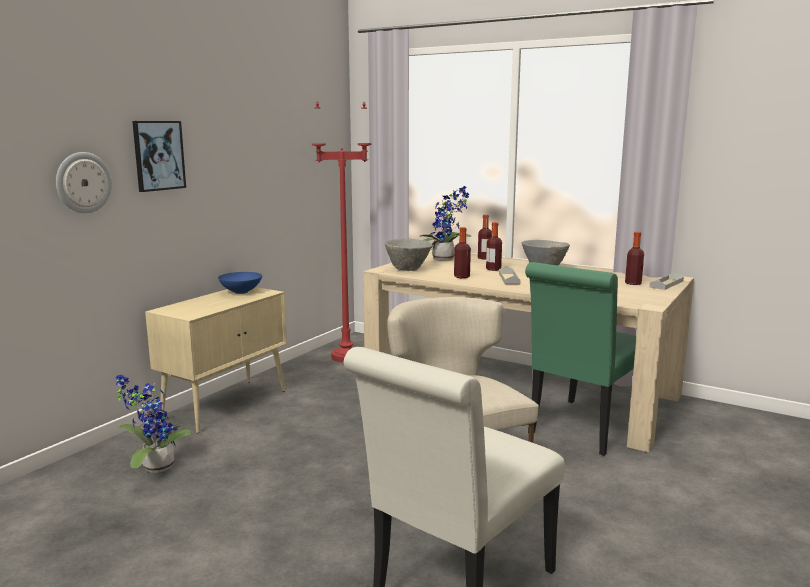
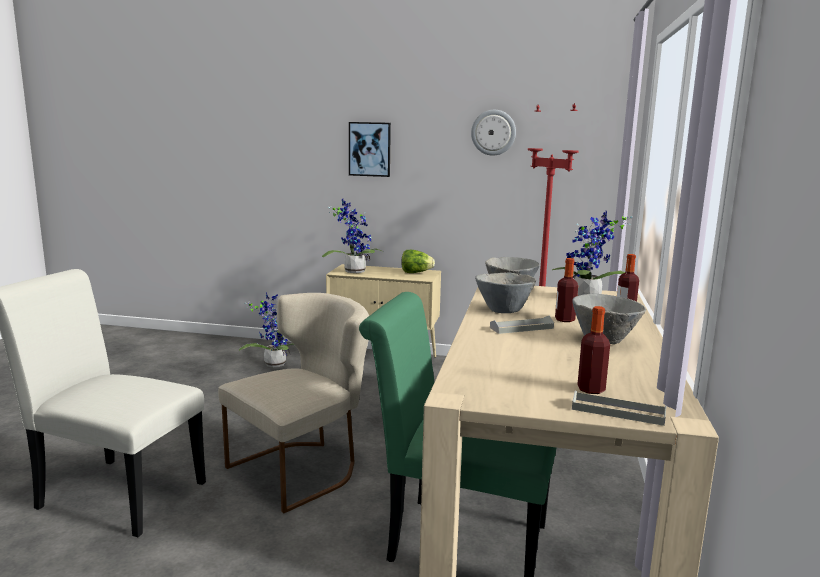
camera: 70 degrees right, 0 degrees up
(83, 182) = (308, 163): wall clock -> wall clock (493, 132)
(193, 310) = (353, 271): none -> potted plant
(240, 292) = (416, 273): blue bowl -> lettuce
(461, 277) = (503, 311): bottle -> grey bowl

